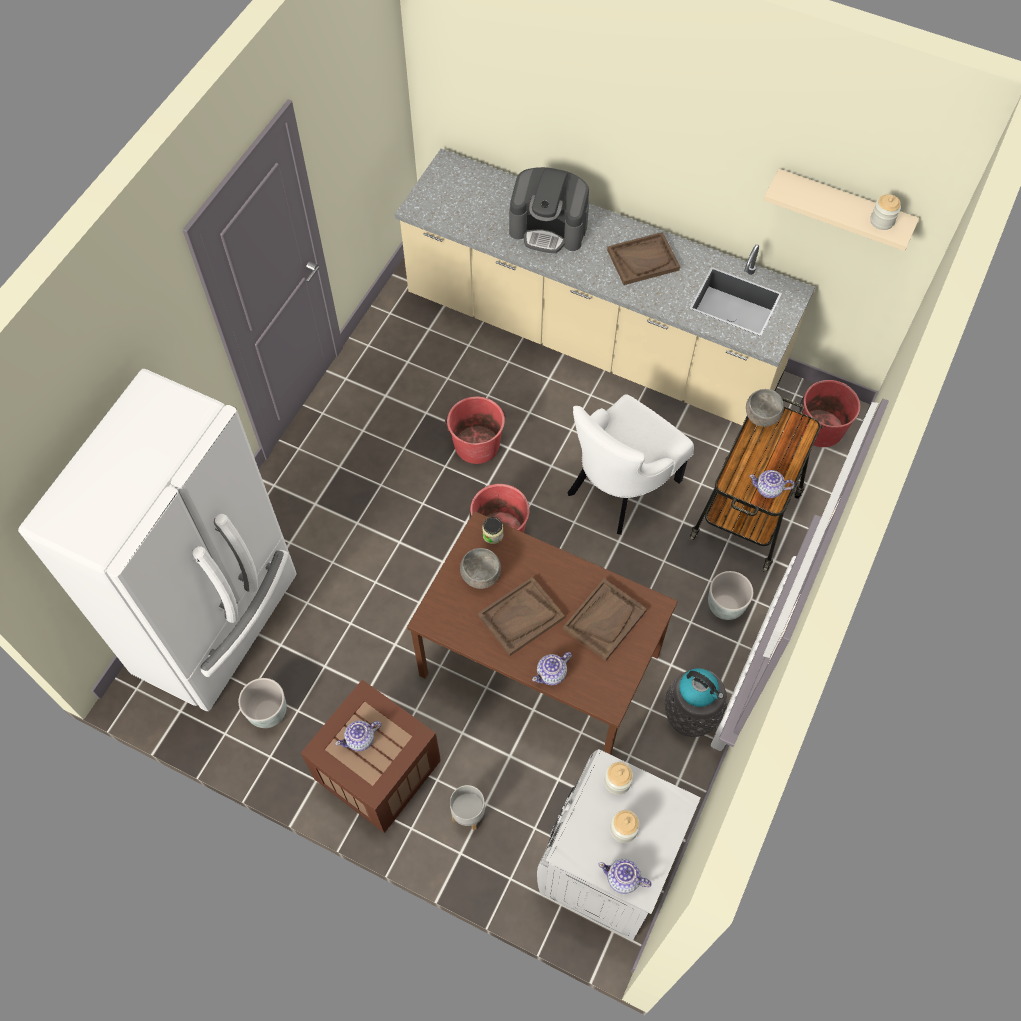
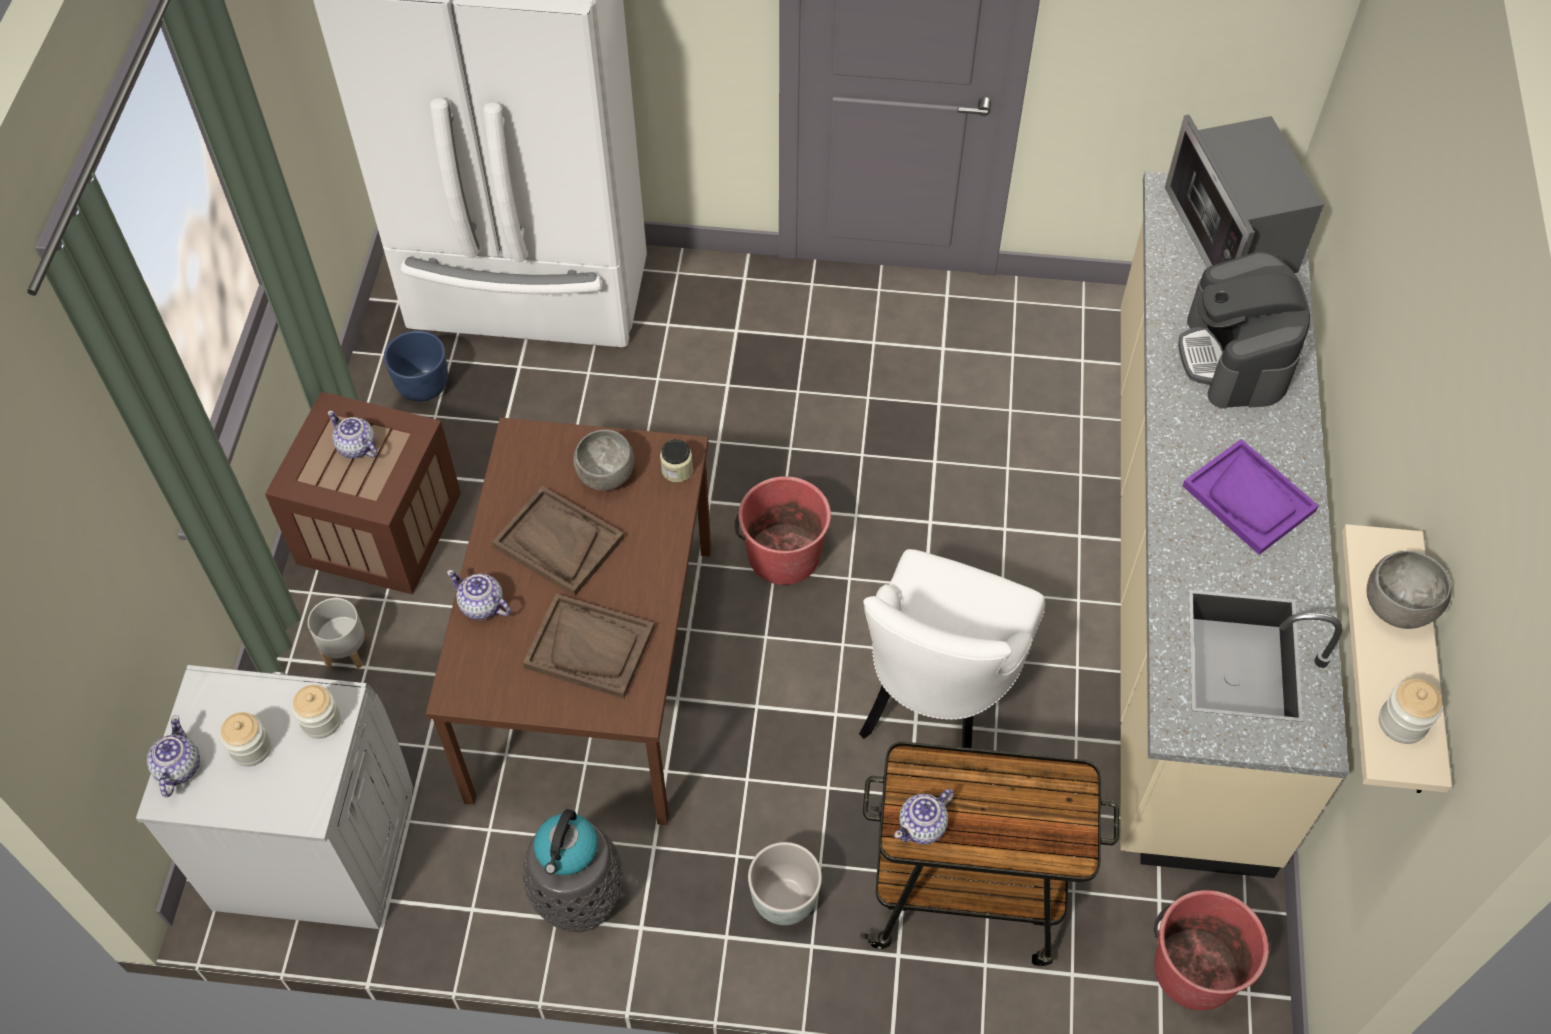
camera: 70 degrees right, 5 degrees down
(267, 712) = (423, 386): grey planter -> blue planter
(463, 194) = (1232, 236): none -> microwave
(476, 444) = (916, 480): red bucket -> none
(623, 484) = (939, 691): white chair -> white chair turned 90 degrees counterclockwise
(643, 260) = (1249, 498): brown tray -> purple tray
(761, 416) = (1060, 778): grey bowl -> grey bowl (1397, 606)
(769, 489) = (923, 826): teapot -> teapot turned 120 degrees counterclockwise

